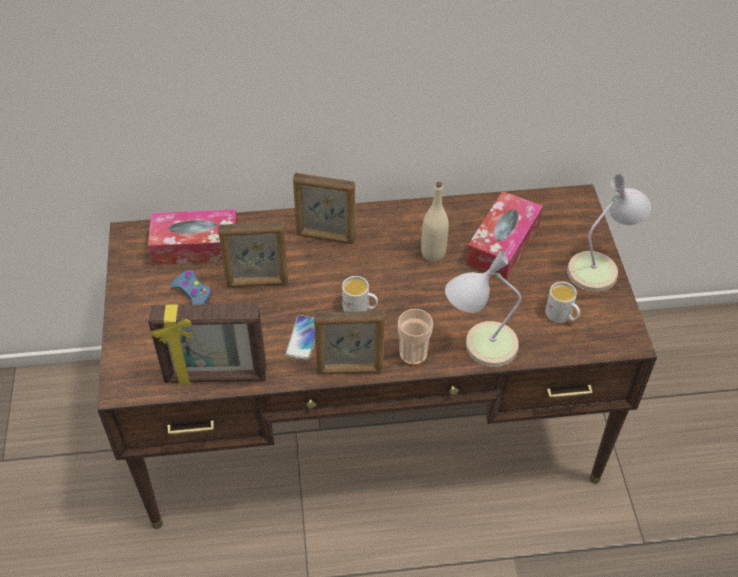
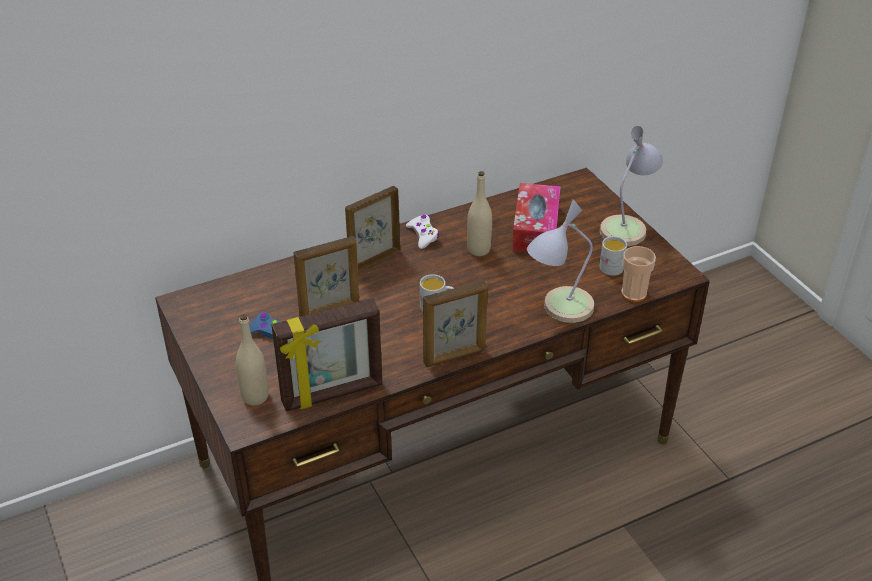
camera: 20 degrees left, 10 degrees down
(146, 357) = (255, 397): none -> beige bottle
(196, 246) = (253, 296): tissue box -> none
(303, 338) = (398, 343): phone -> none
(325, 237) = (374, 260): picture frame -> picture frame turned 150 degrees clockwise
(386, 222) = (423, 235): none -> white game controller
(413, 354) = (504, 330): cup -> cup (633, 293)

